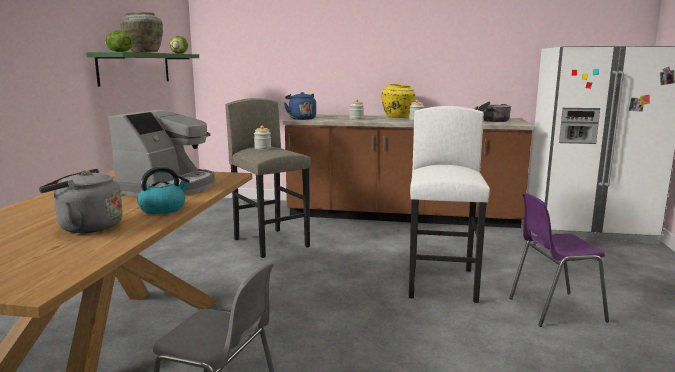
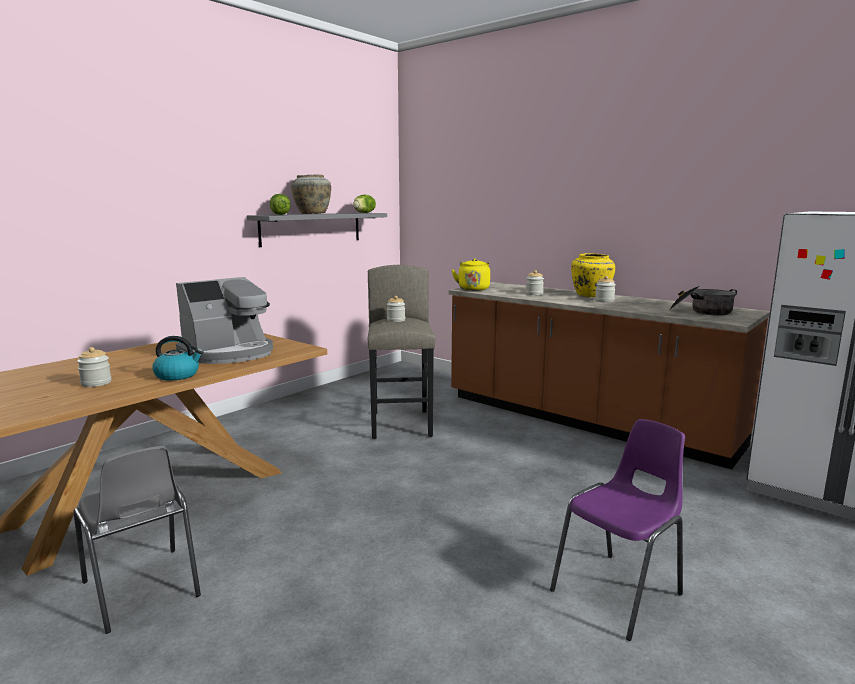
camera: 30 degrees right, 0 degrees up
(86, 227) = (96, 383): grey kettle -> jar
(135, 68) = (311, 228): green shelf -> grey shelf
(301, 118) = (473, 289): blue kettle -> yellow kettle
(442, 283) = (521, 516): white stool -> none
(553, 309) = (619, 592): purple chair -> purple chair turned 120 degrees clockwise

